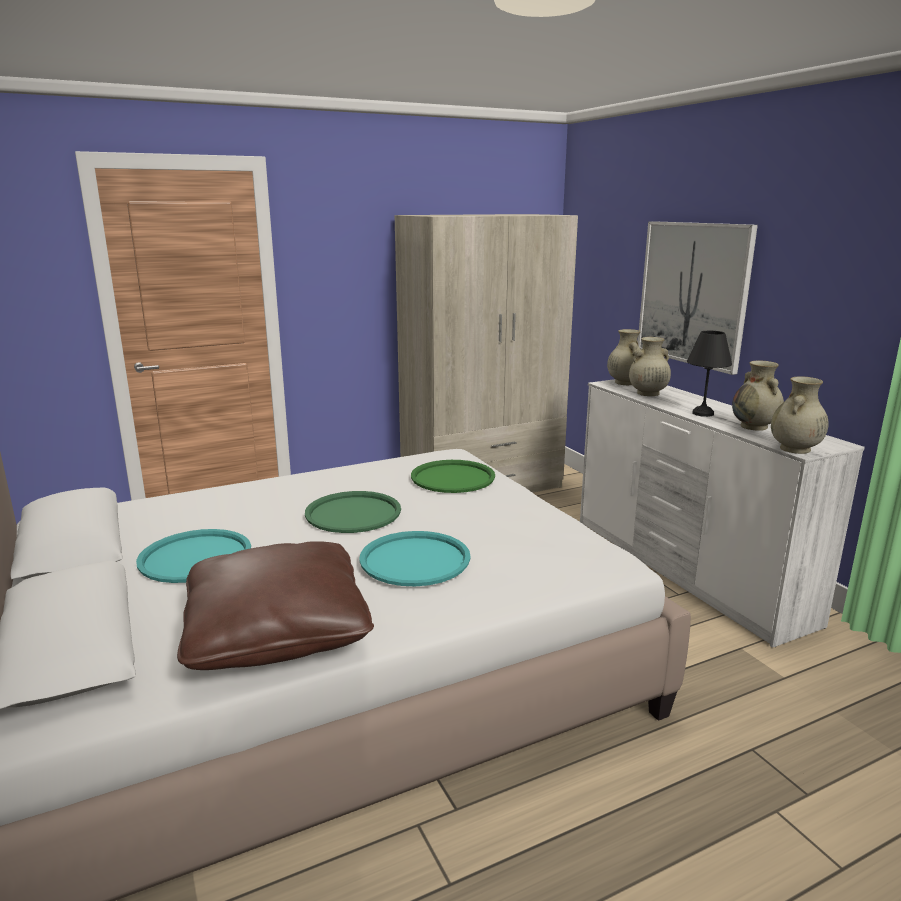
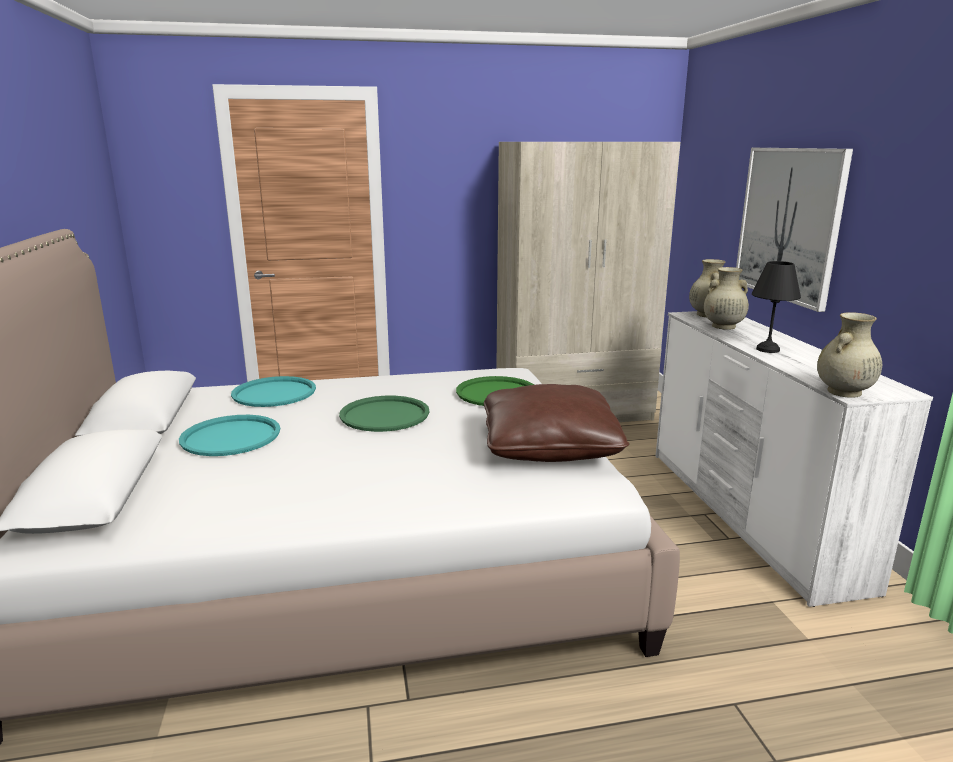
camera: 15 degrees right, 0 degrees up
(277, 631) = (255, 505): brown pillow -> brown pillow (549, 446)
(415, 560) = (410, 460): turquoise tray -> turquoise tray (274, 393)
(754, 427) = (816, 367): beige vase -> none

